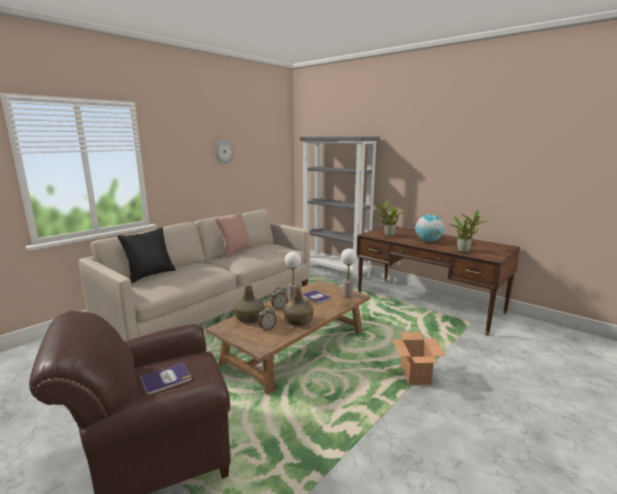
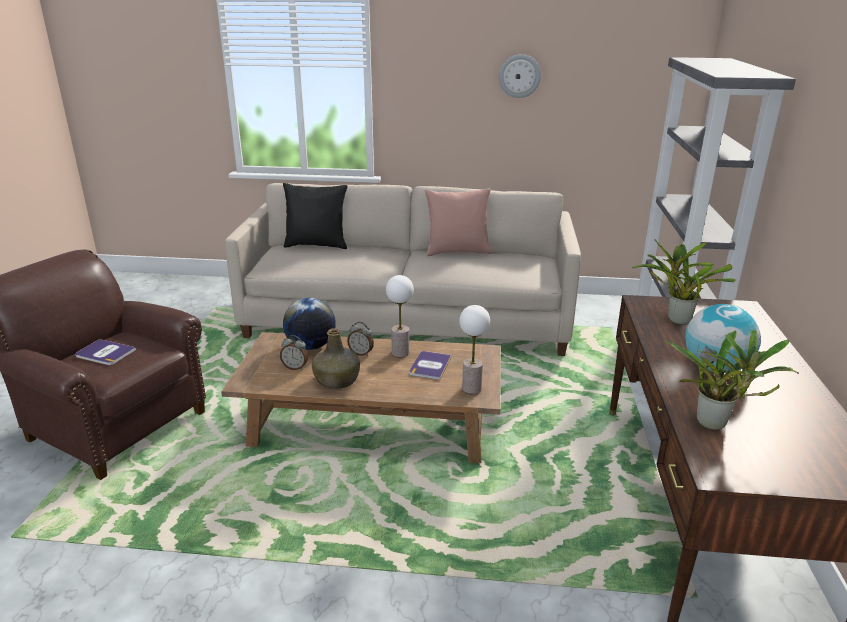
camera: 55 degrees right, 10 degrees up
(250, 318) = (311, 346): green bottle -> globe
(415, 375) = (402, 565): cardboard box -> none

